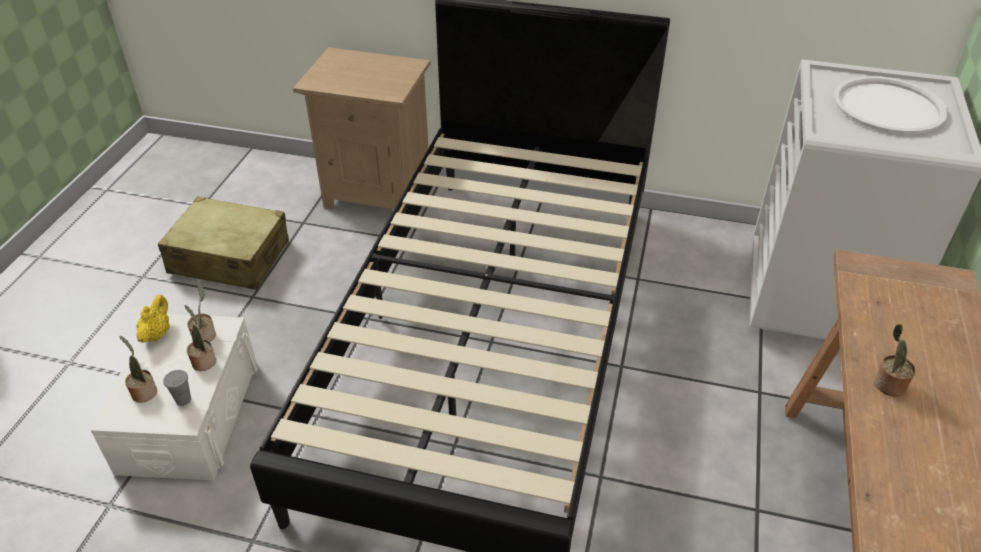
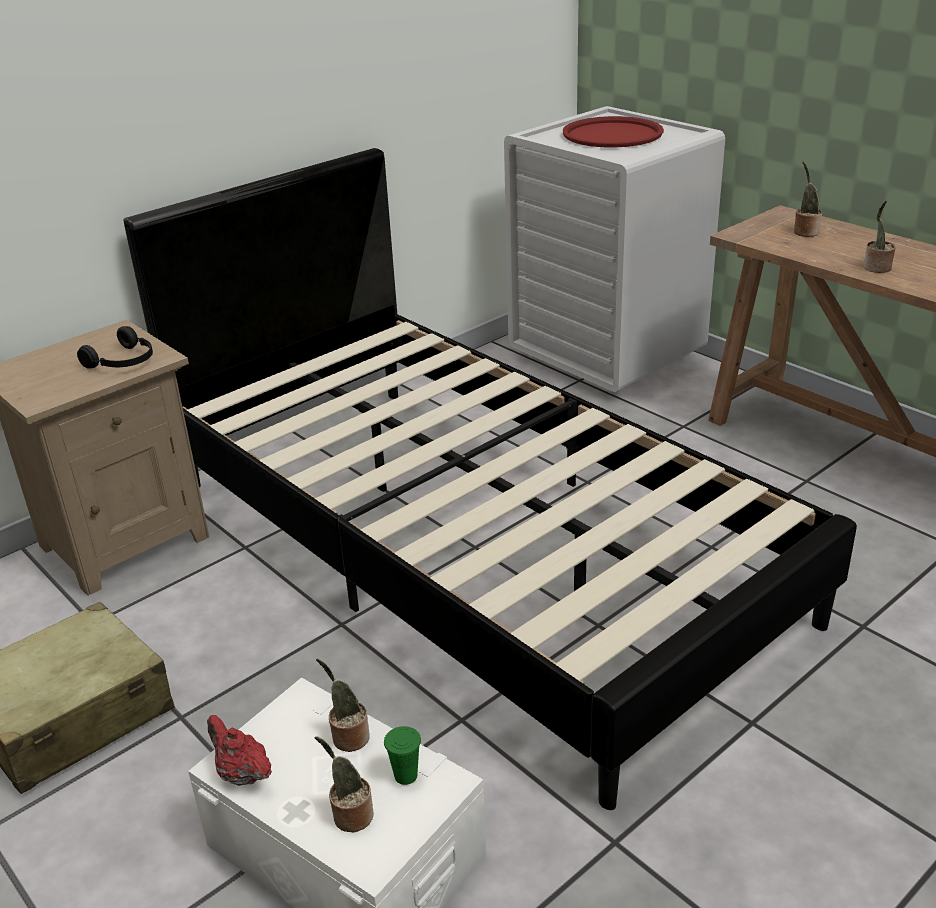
camera: 55 degrees left, 10 degrees down
(157, 334) = (242, 773): yellow teapot -> red teapot
(183, 400) = (406, 775): grey cup -> green cup
(205, 334) = (298, 722): potted plant -> potted plant (805, 232)
(377, 85) = (124, 361): none -> black headphones
(888, 107) = (612, 134): white tray -> red tray

